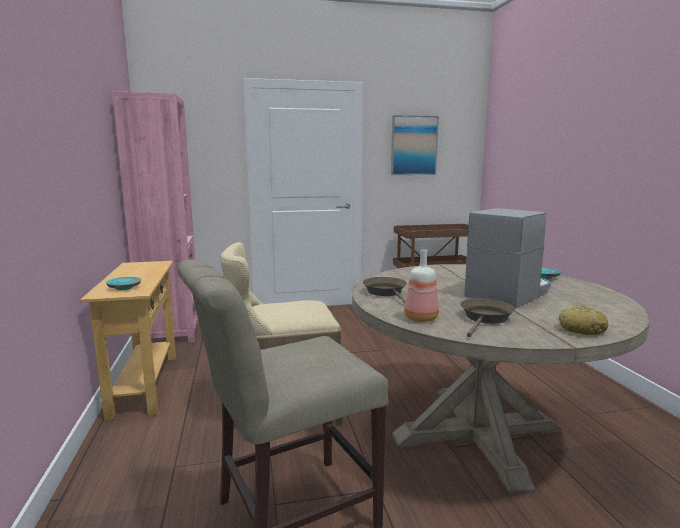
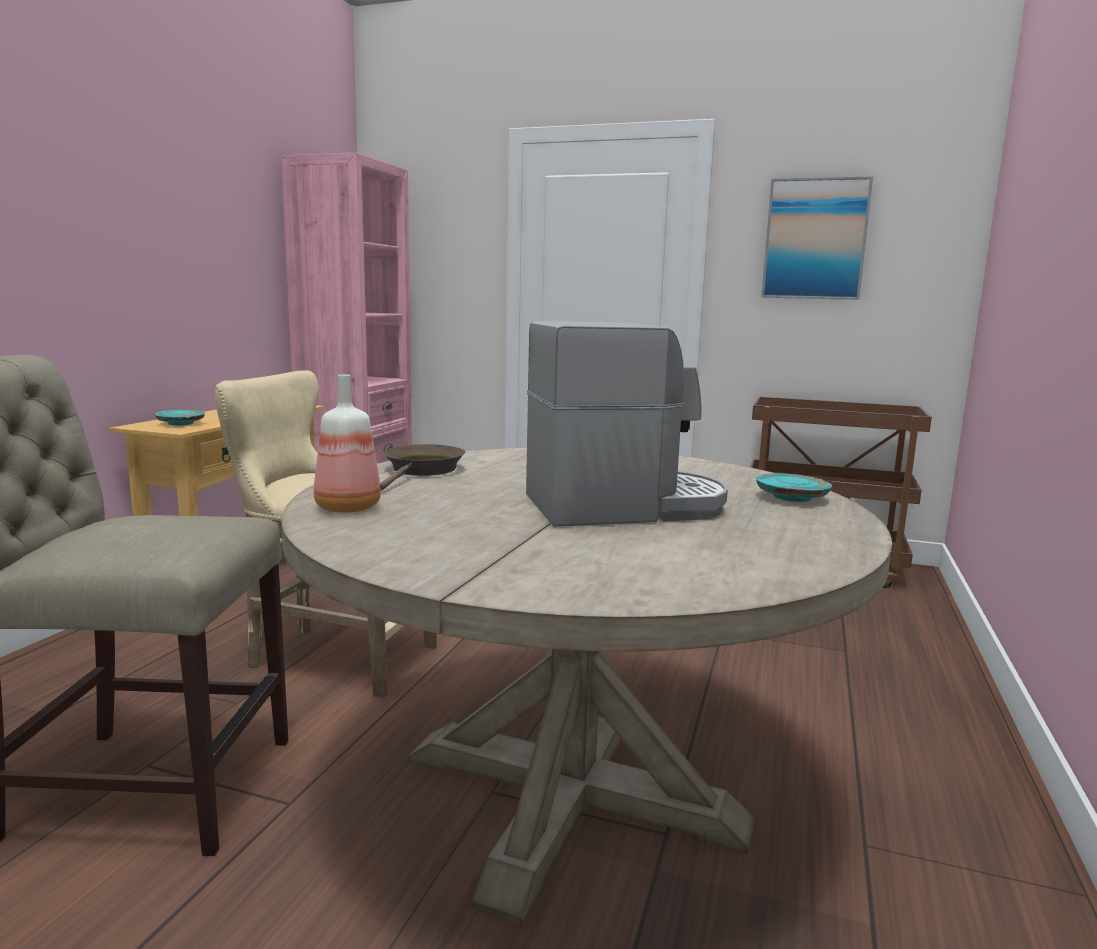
camera: 30 degrees right, 0 degrees up
(485, 318) = (446, 528): brown frying pan -> none
(582, 329) = (558, 580): bread -> none

